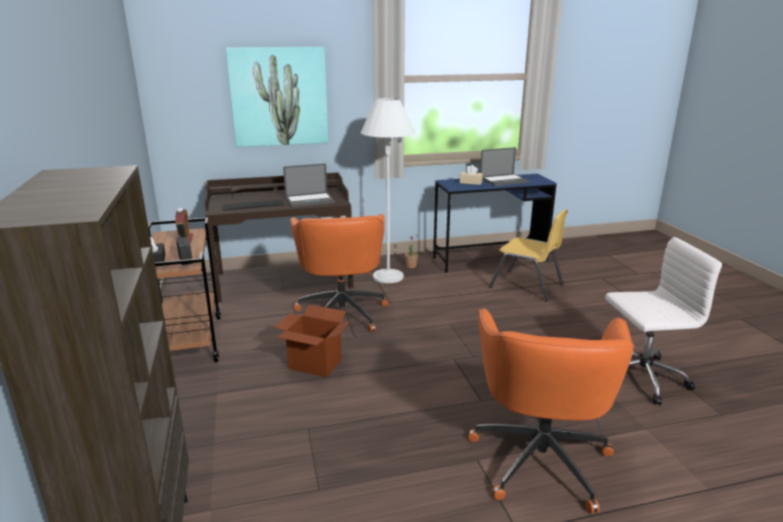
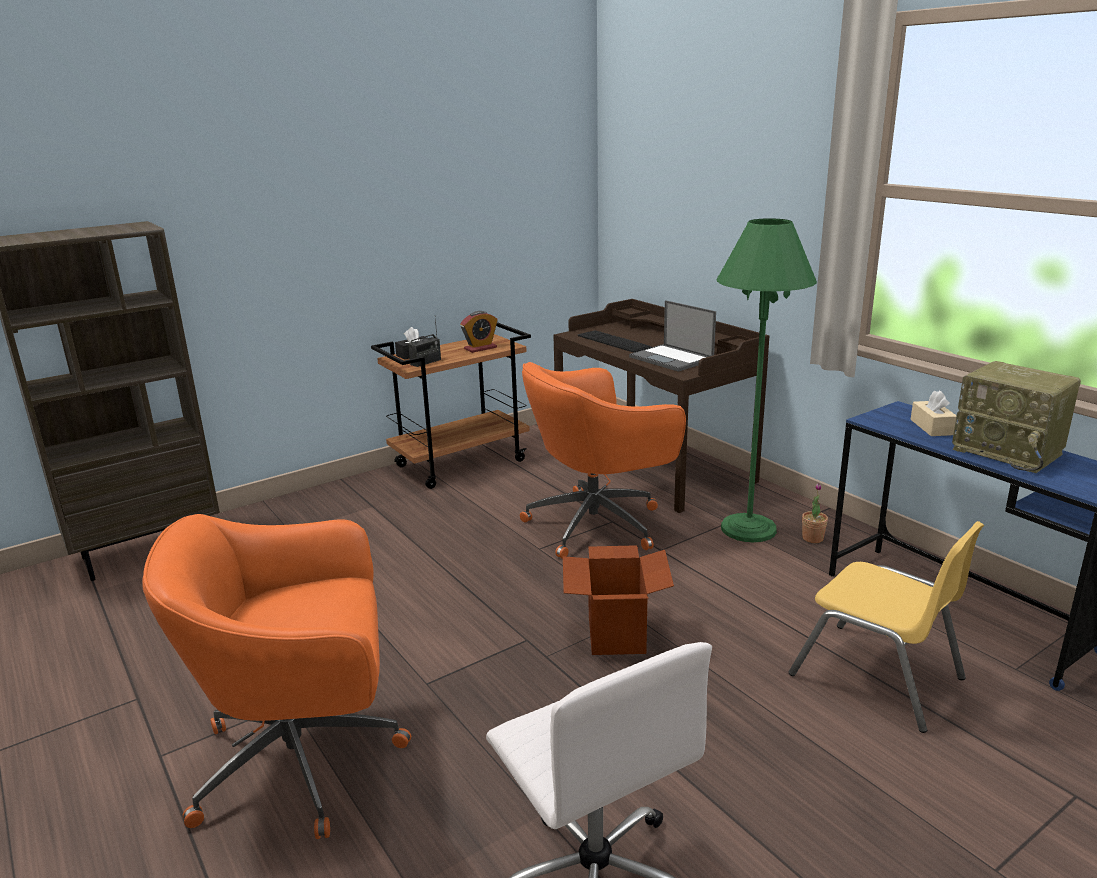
camera: 70 degrees right, 0 degrees up
(279, 97) = (718, 199): picture -> none
(315, 364) = (454, 541): cardboard box -> cardboard box (616, 633)
(388, 276) = (748, 528): white floor lamp -> green floor lamp
(504, 180) = (1009, 452): laptop -> radio
(526, 286) = (877, 677): yellow chair -> yellow chair turned 60 degrees counterclockwise

